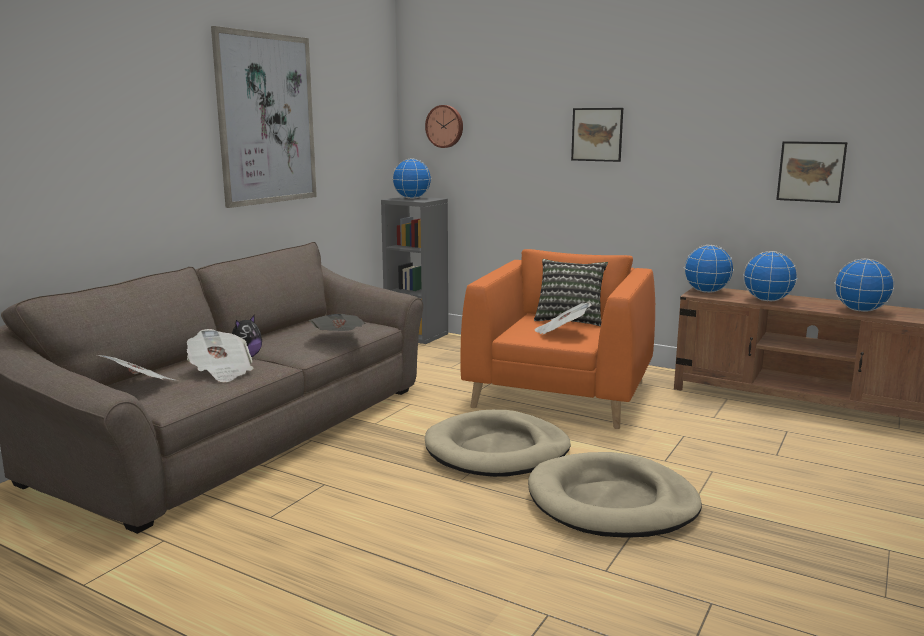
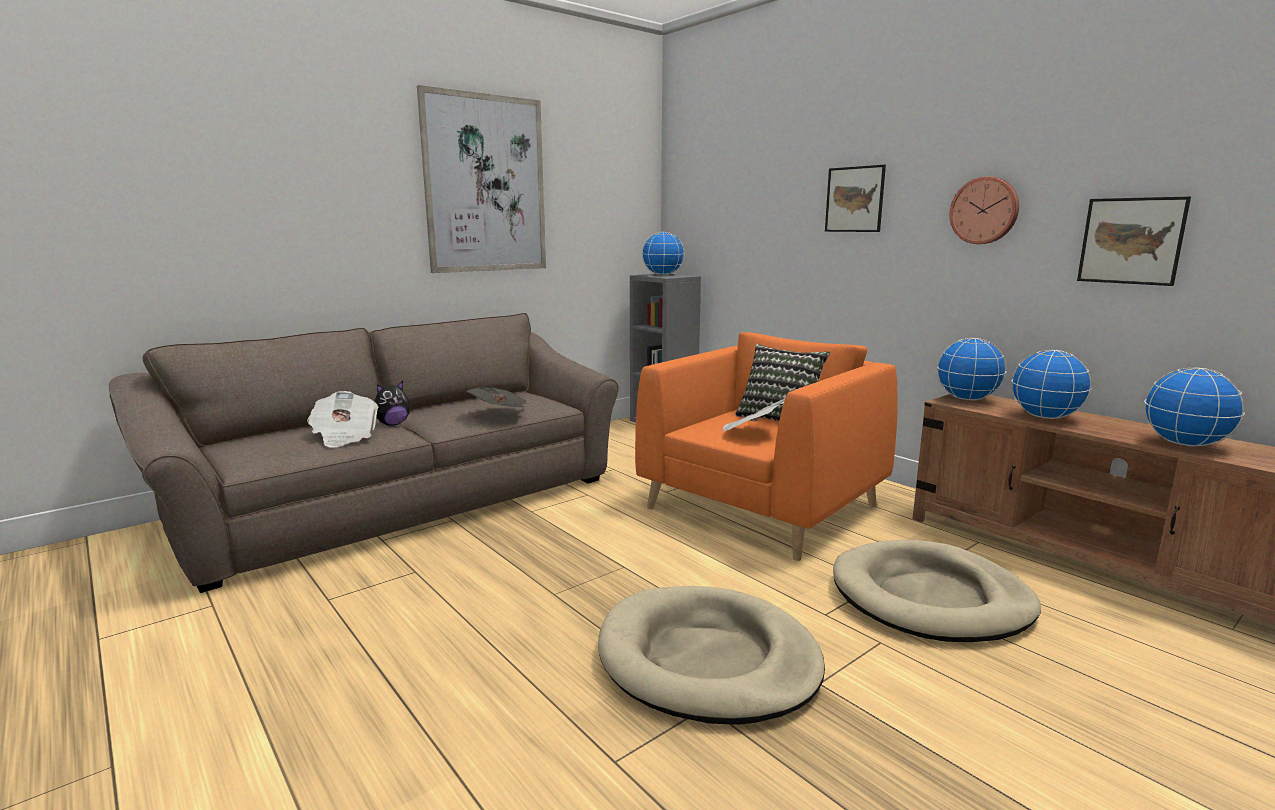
camera: 20 degrees right, 0 degrees up
(140, 386) = (257, 442): newspaper -> none
(445, 126) = (702, 197): wall clock -> wall clock (985, 210)
(497, 450) = (629, 564): beige dog bed -> beige dog bed (930, 598)

